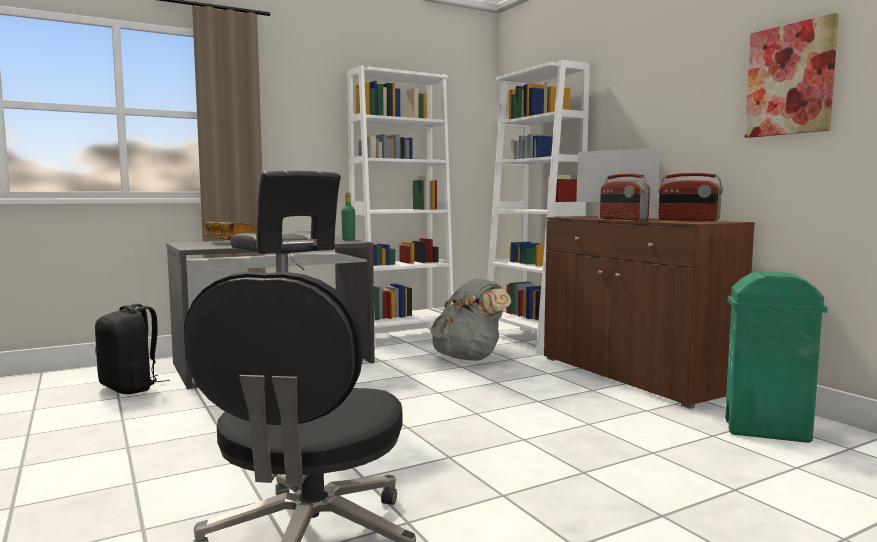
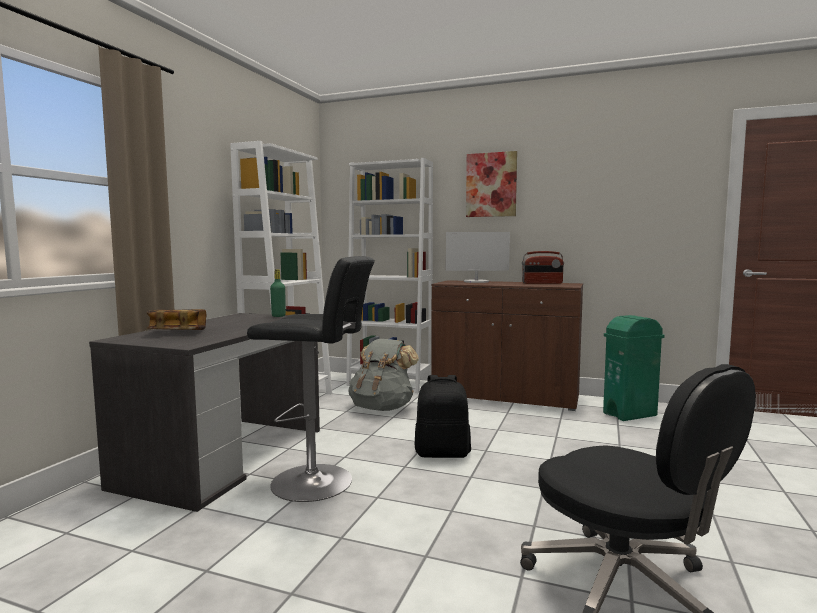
camera: 40 degrees left, 0 degrees up
(130, 388) = (118, 534): black backpack -> black backpack (443, 453)
(622, 219) = (504, 284): radio -> none
(790, 80) = (602, 194): picture -> picture (491, 185)

